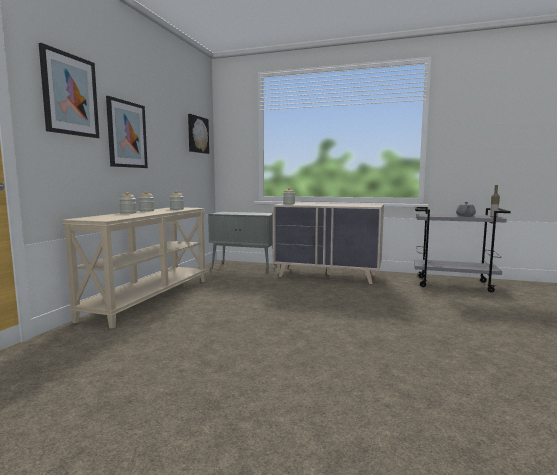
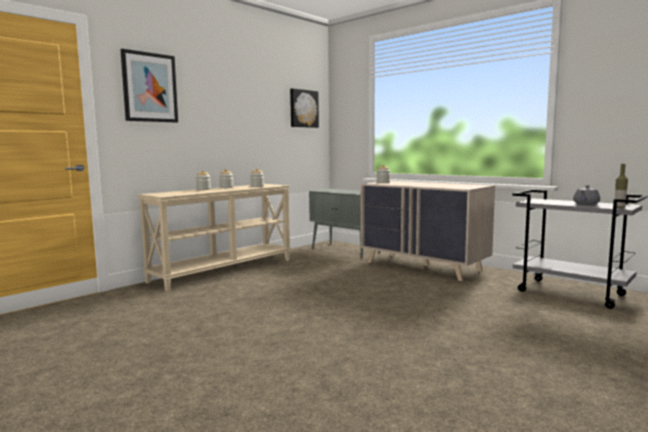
camera: 25 degrees right, 0 degrees up
(127, 134) = (211, 116): picture -> none

